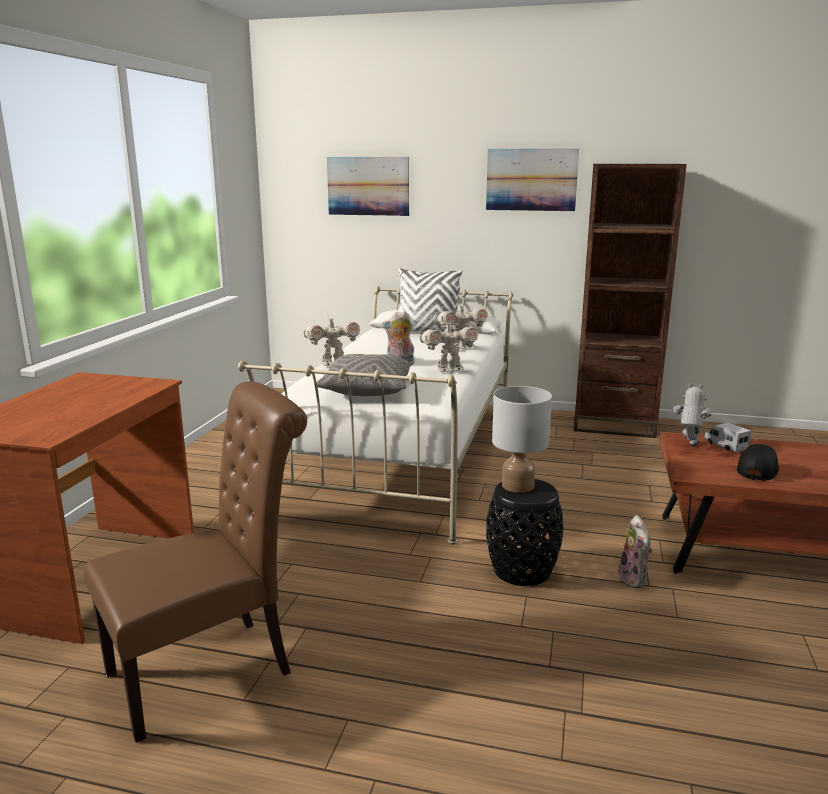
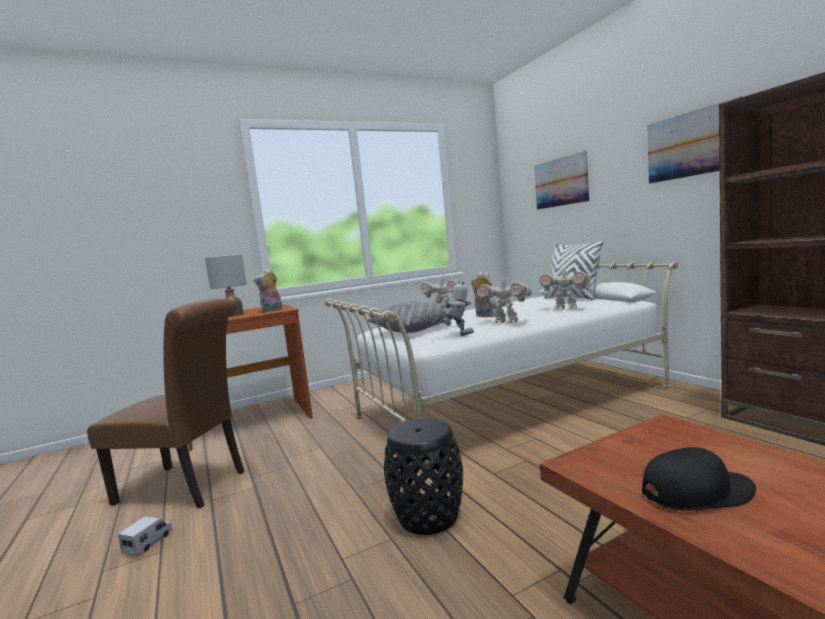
camera: 50 degrees right, 10 degrees down
(518, 486) = (420, 425): grey table lamp -> grey table lamp (233, 315)
(634, 580) = (508, 581): plush toy -> plush toy (272, 310)
(688, 447) = (654, 437): toy robot -> toy robot (456, 335)
(725, 445) = (721, 450): toy truck -> toy truck (148, 543)

